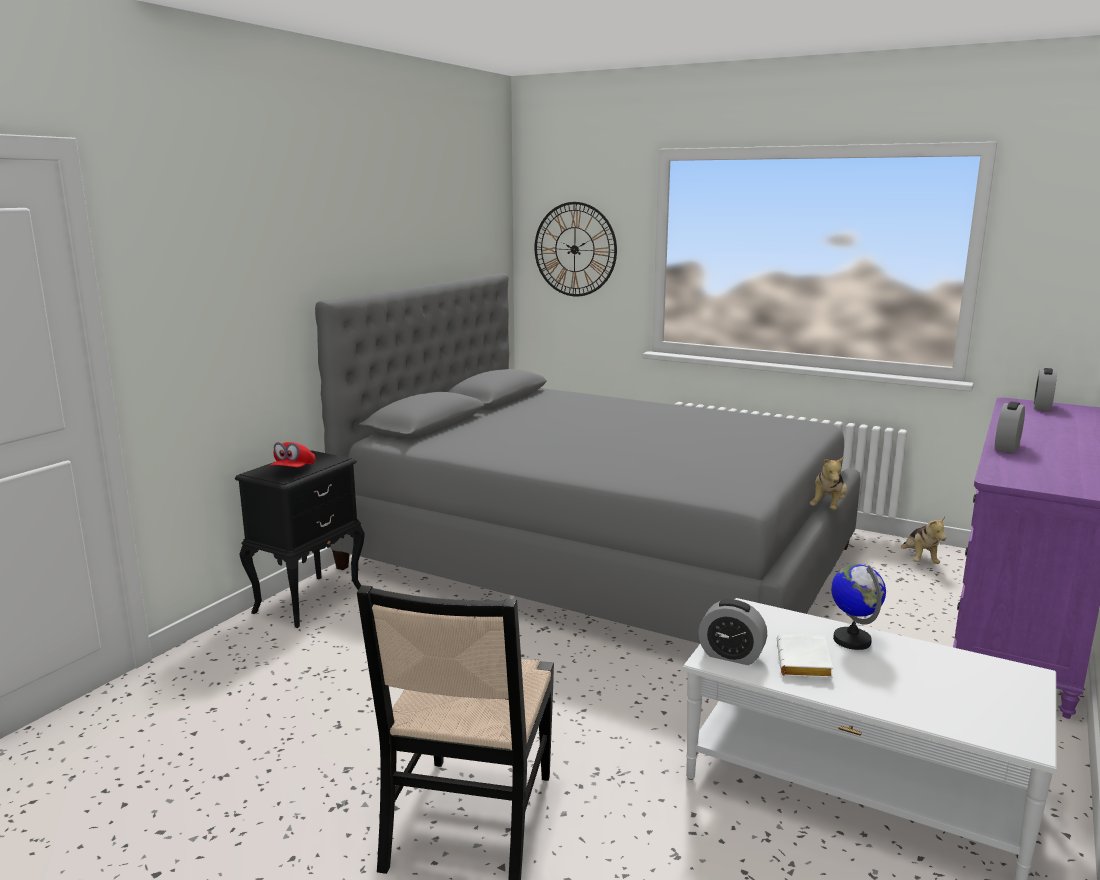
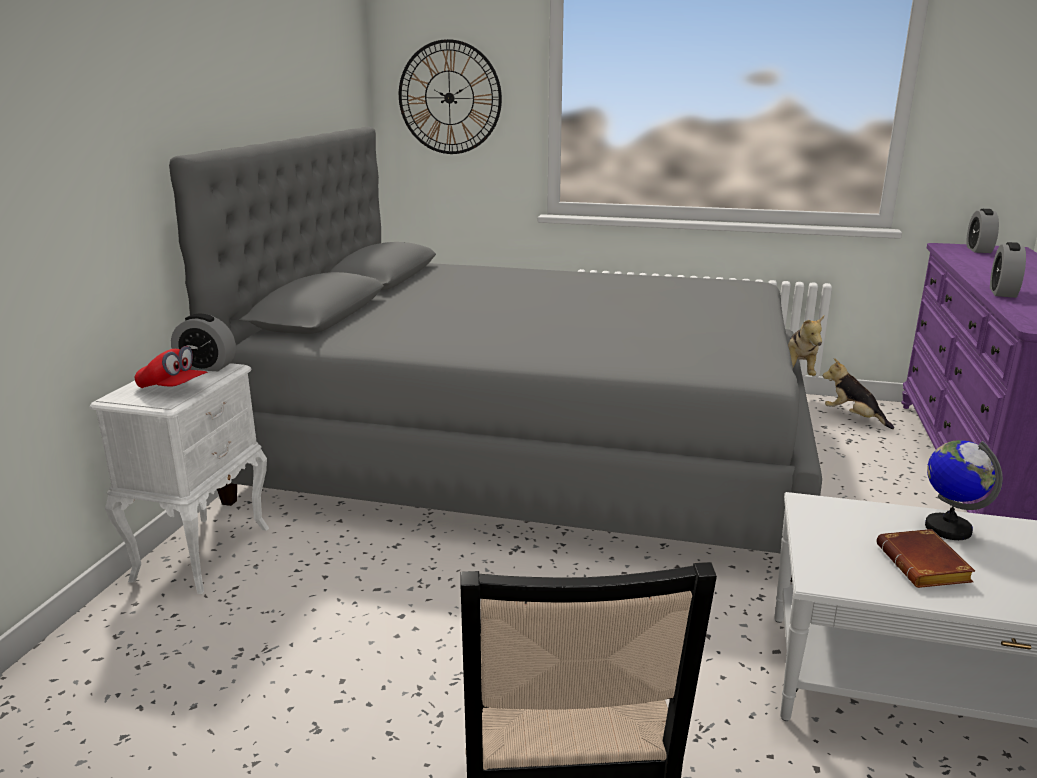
camera: 15 degrees left, 5 degrees up
(293, 470) = (173, 388): red cap -> red cap turned 60 degrees counterclockwise
(309, 601) = (202, 553): black nightstand -> white nightstand
(731, 655) = (839, 569): alarm clock -> alarm clock (206, 366)
(806, 663) = (926, 566): white book -> brown book
(919, 560) = (853, 417): plush toy -> plush toy turned 150 degrees clockwise

